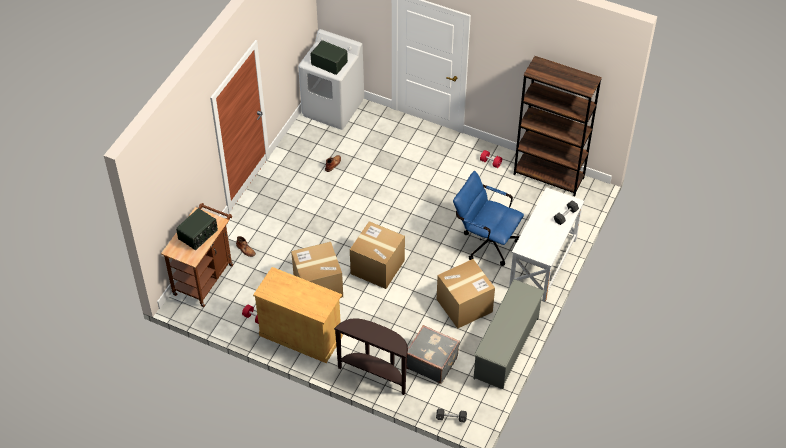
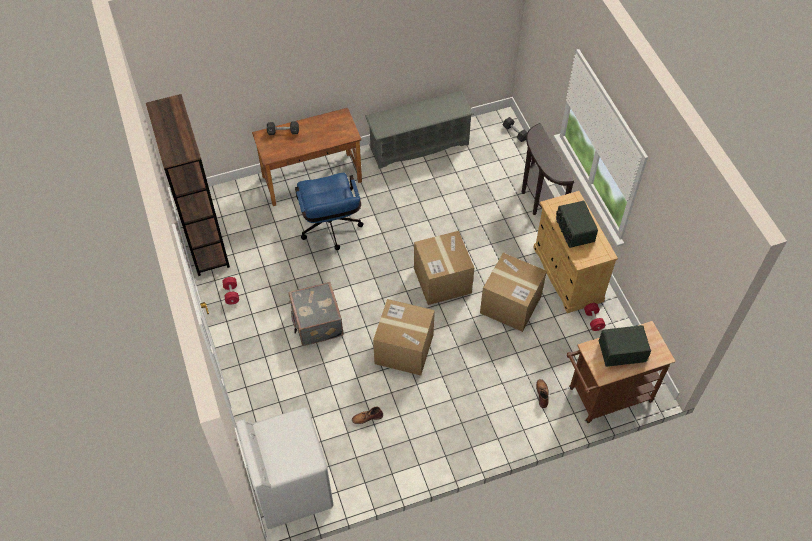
camera: 135 degrees left, 5 degrees up
(329, 63) = (292, 438): radio -> radio (574, 230)
(432, 362) = (485, 177): grey suitcase -> grey suitcase (316, 323)
(464, 305) = (411, 196): cardboard box -> cardboard box (404, 349)
(543, 264) = (312, 178): white desk -> brown desk

